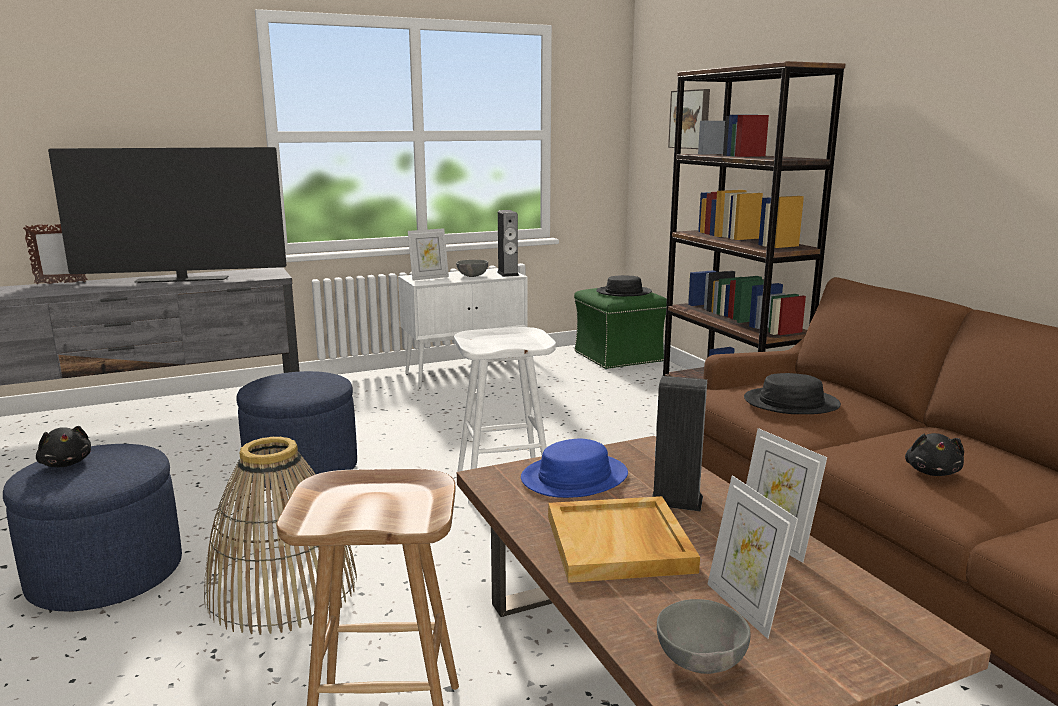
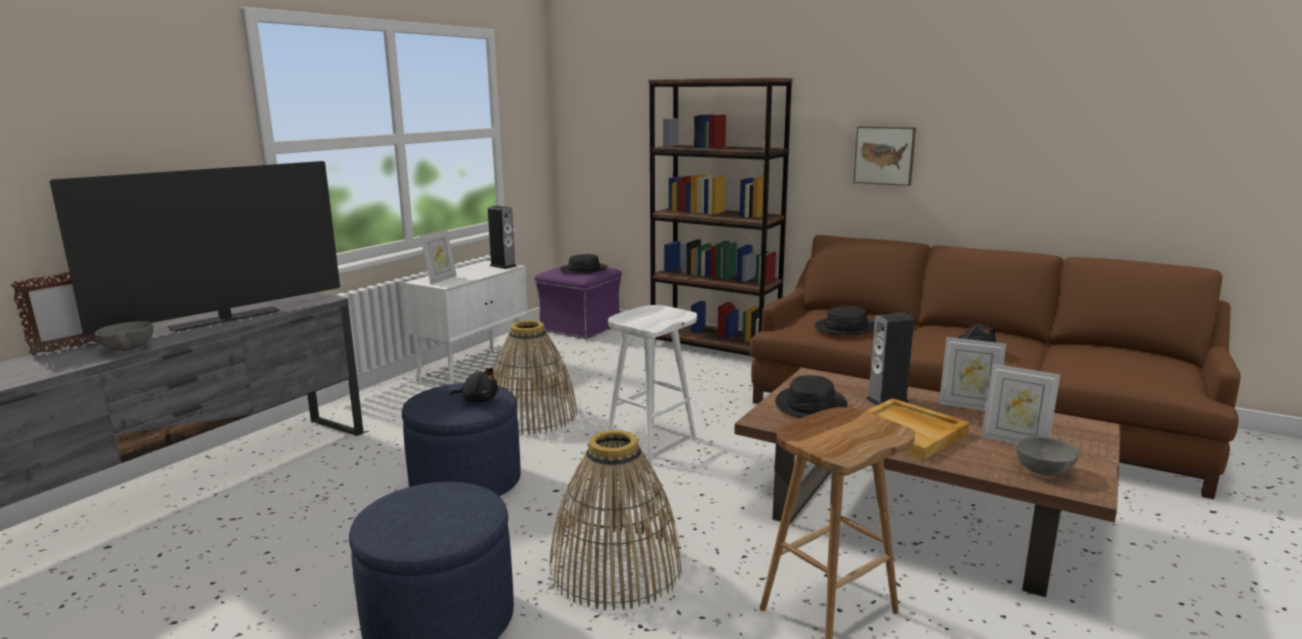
camera: 35 degrees left, 0 degrees up
(66, 463) = (399, 517): black plush toy -> black plush toy (478, 400)
(443, 428) = (532, 416): none -> basket
(472, 276) = (477, 273): grey bowl -> grey bowl (127, 349)
(574, 477) = (811, 405): blue hat -> black hat
(618, 357) = (580, 328): green ottoman -> purple ottoman
(691, 119) = (631, 116): picture -> picture (884, 155)

